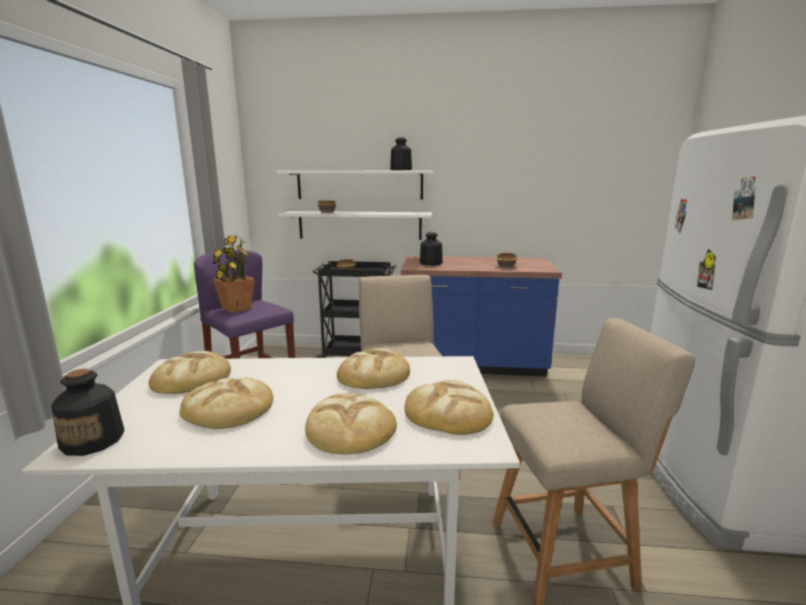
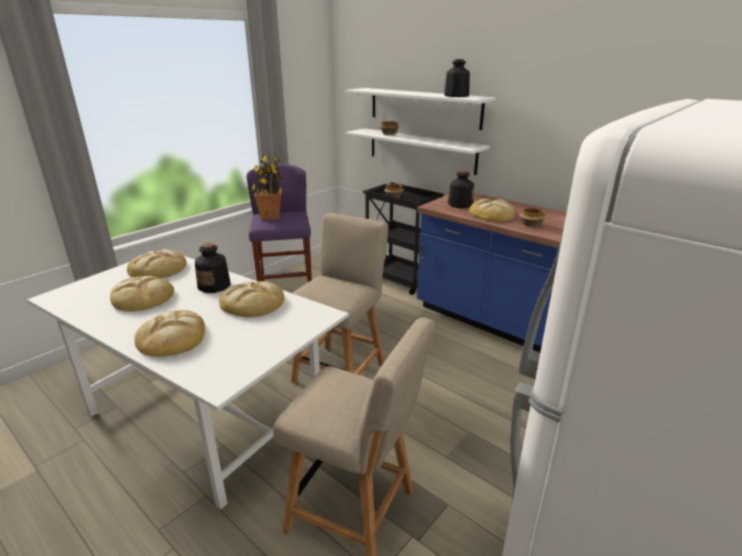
camera: 35 degrees right, 10 degrees up
(93, 440) = (67, 294): bottle -> bottle (214, 286)
(448, 412) = (242, 352): bread -> bread (492, 214)

